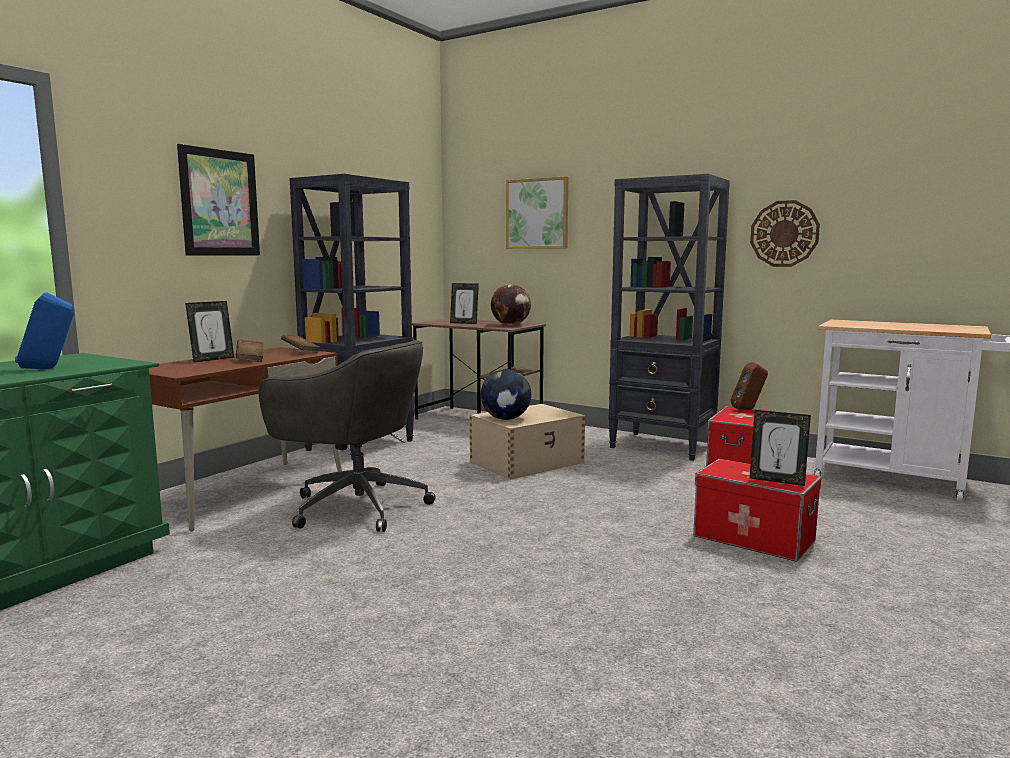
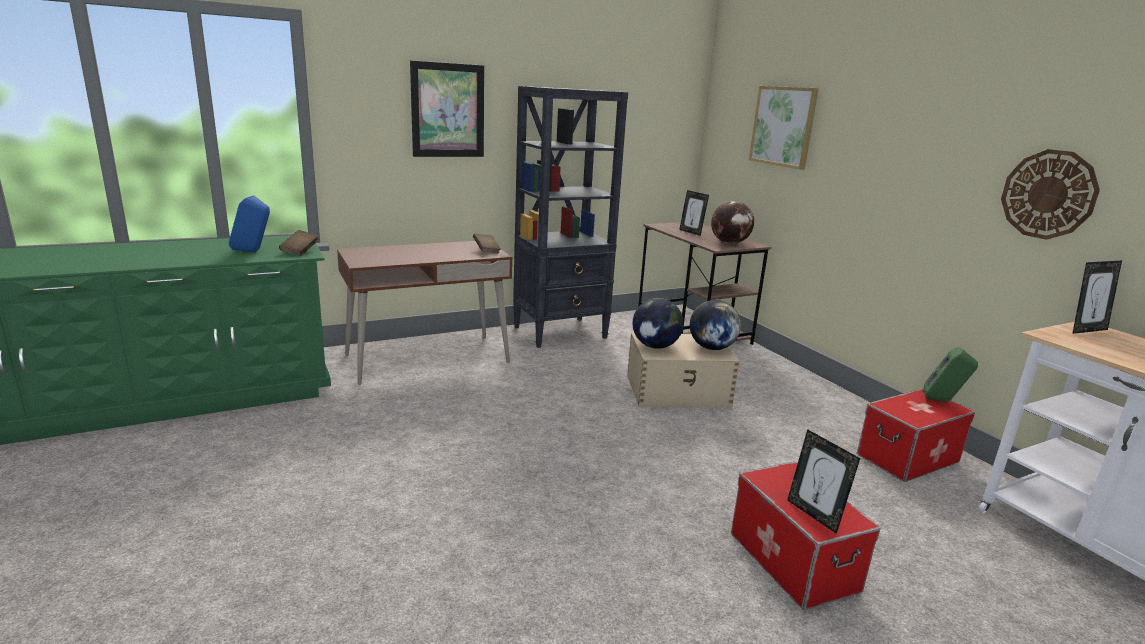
camera: 30 degrees right, 10 degrees up
(212, 359) = (411, 248): picture frame -> picture frame (1085, 330)
(250, 360) = (434, 254): brown book -> brown book (300, 251)
(355, 506) = (484, 396): grey office chair -> none
(551, 411) = (711, 348): none -> globe
(663, 446) = (843, 410): black bookcase -> none
(748, 409) = (943, 401): brown speaker -> green speaker

